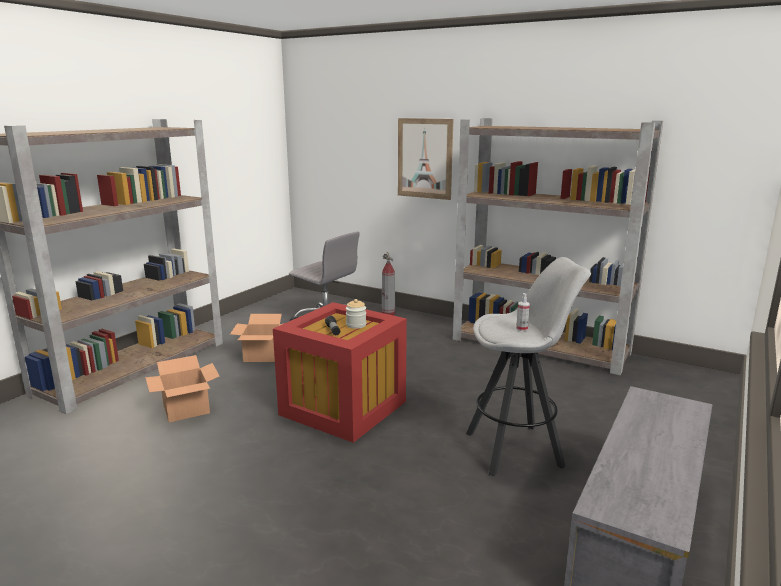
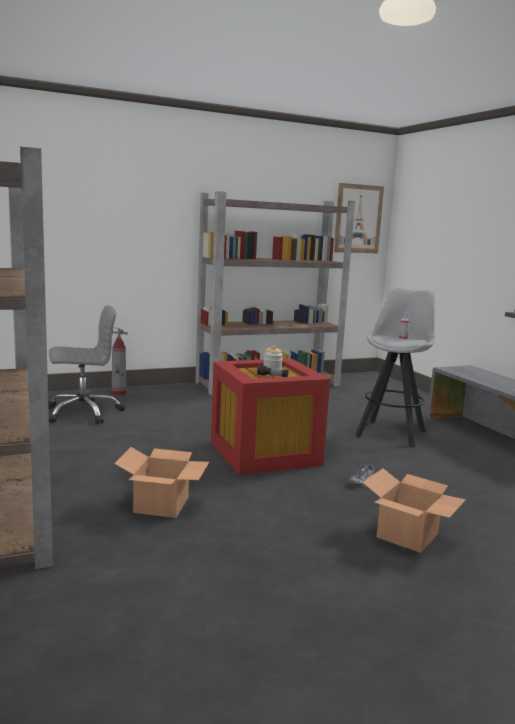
camera: 55 degrees left, 5 degrees down
(263, 355) = (103, 450): cardboard box -> cardboard box (407, 534)
(338, 474) = (361, 481): none -> shoe
(424, 158) = (140, 229): picture -> picture (358, 219)

